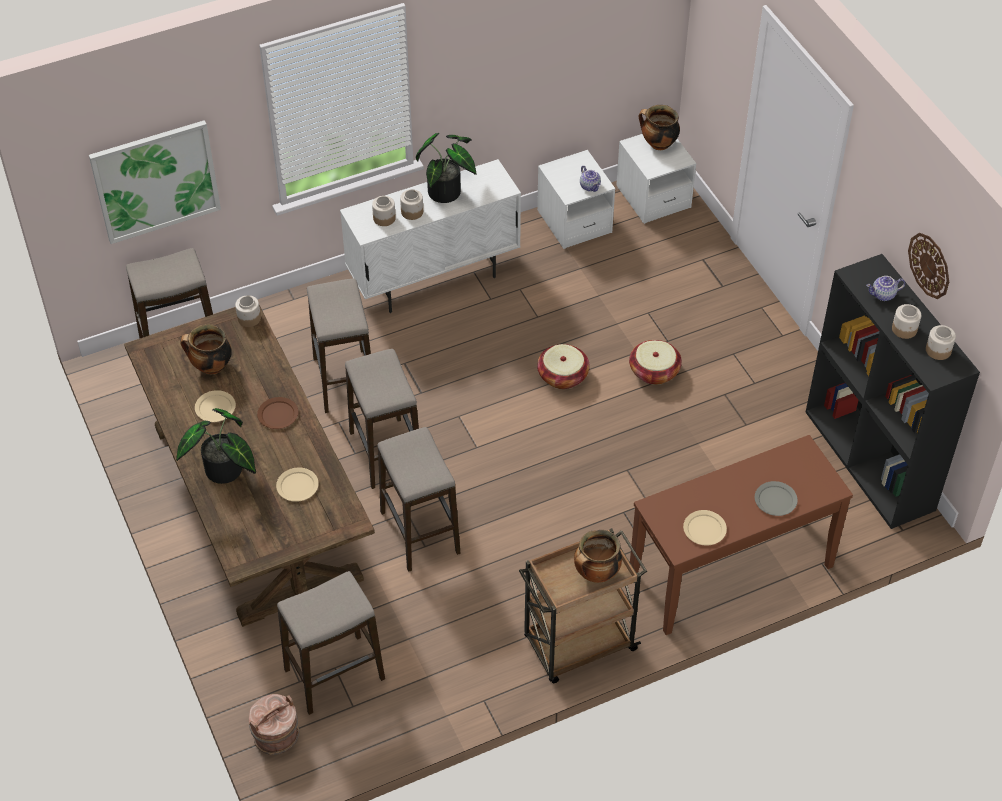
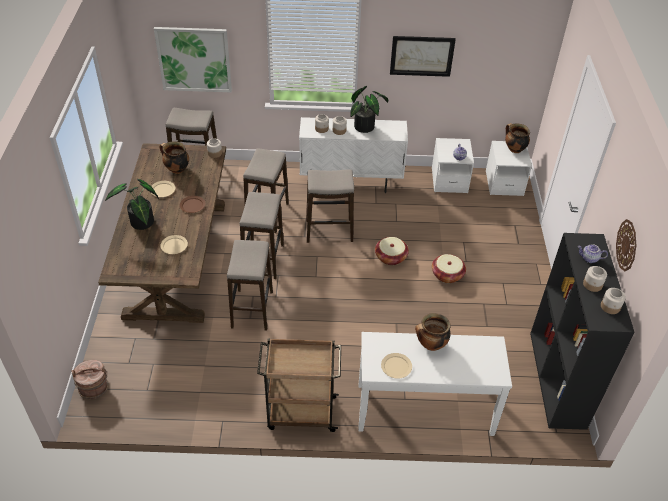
camera: 25 degrees right, 5 degrees down
(335, 675) = (150, 368): stool -> stool (329, 231)
(501, 59) = (421, 55): none -> picture
(596, 574) = (307, 365): cooking pot -> cooking pot (430, 345)
(731, 571) = (424, 409): brown console table -> white console table
(775, 500) = (455, 368): grey plate -> none

